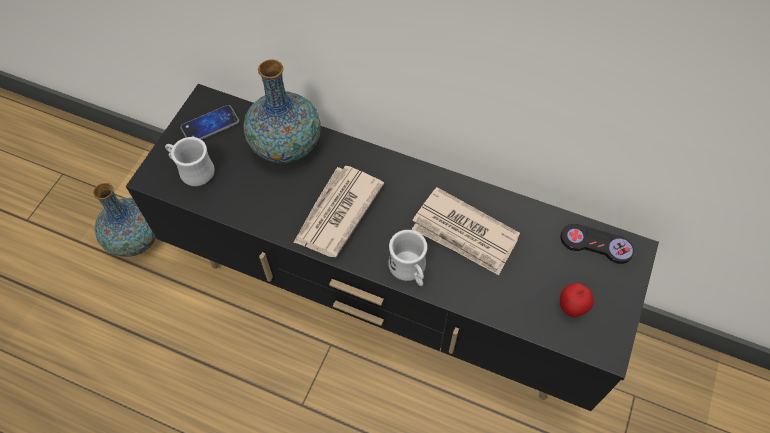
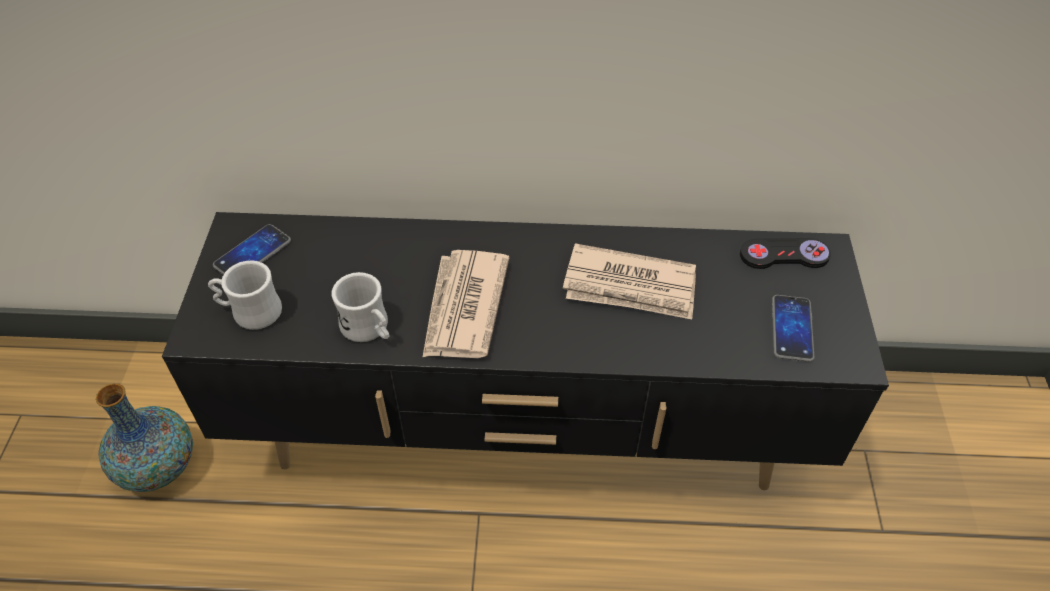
camera: 20 degrees left, 10 degrees down
(286, 146) = (365, 251): vase -> none
(410, 270) = (584, 345): white mug -> white mug (369, 329)
(571, 308) = (792, 329): apple -> phone

